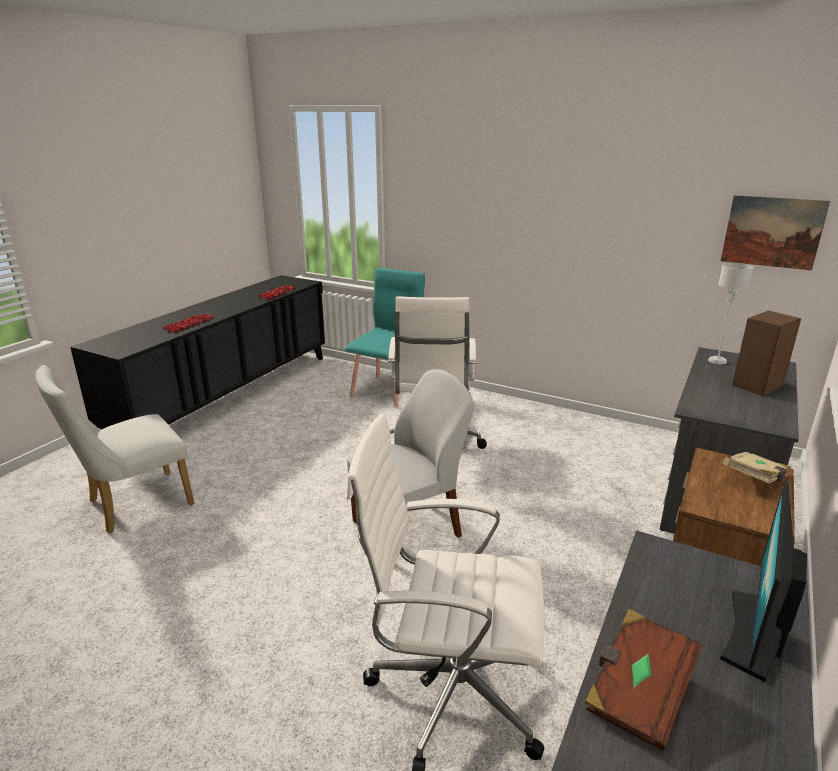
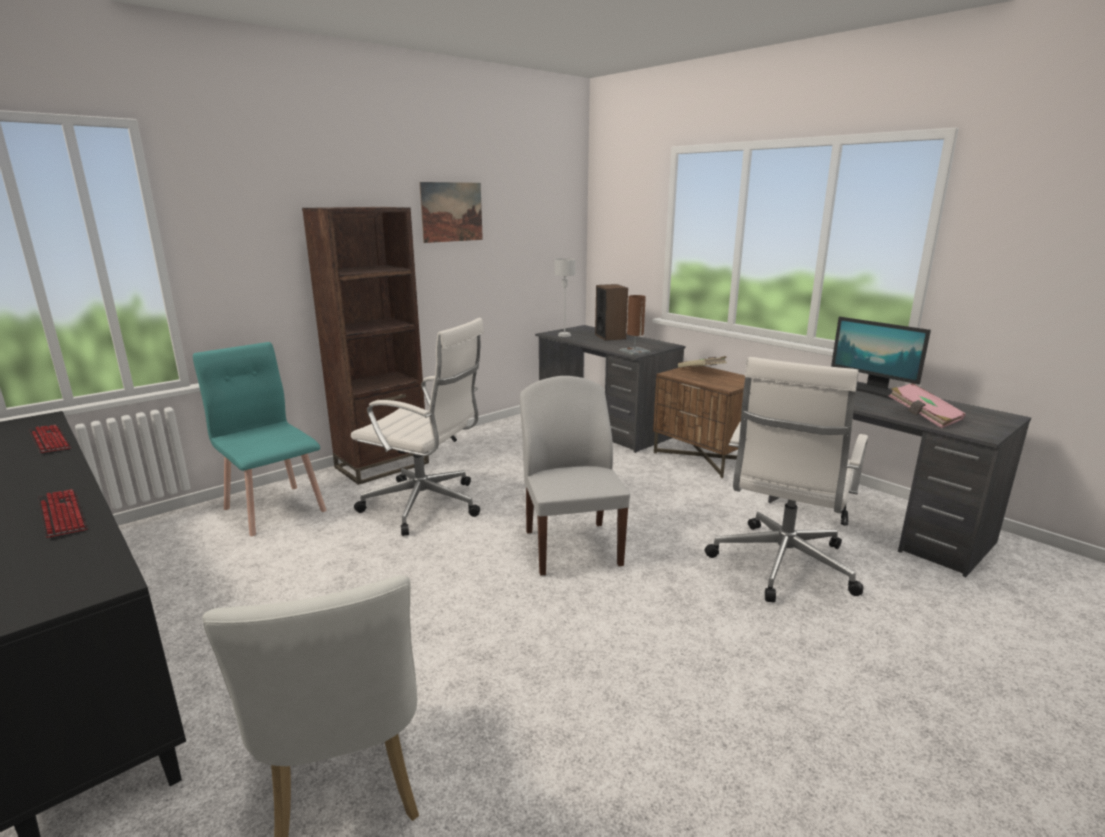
camera: 70 degrees left, 5 degrees down
(484, 403) = (382, 465): none -> brown bookcase
(637, 692) = (923, 417): brown book -> pink book
(704, 409) = (634, 351): none -> brown table lamp
(772, 232) = (546, 237): picture -> picture (452, 212)

